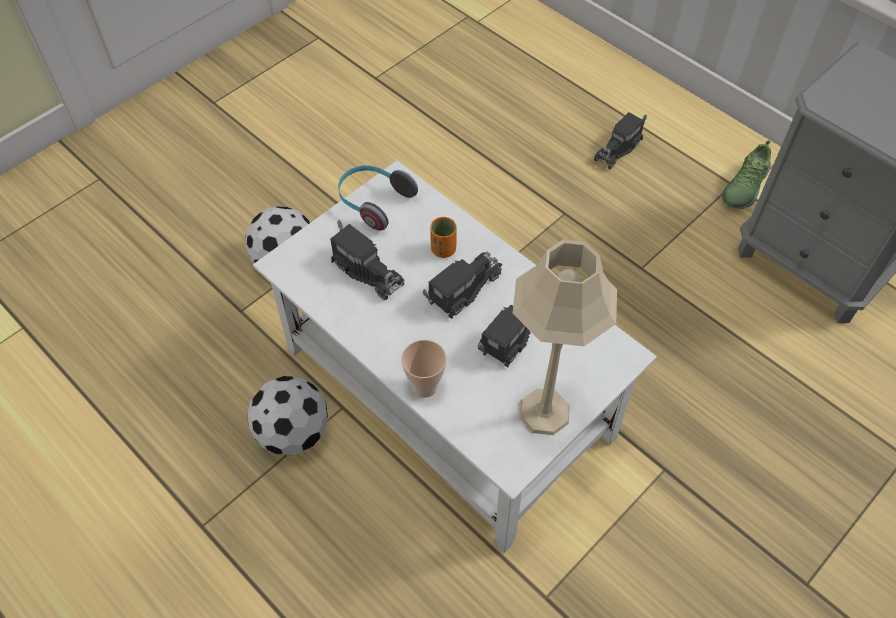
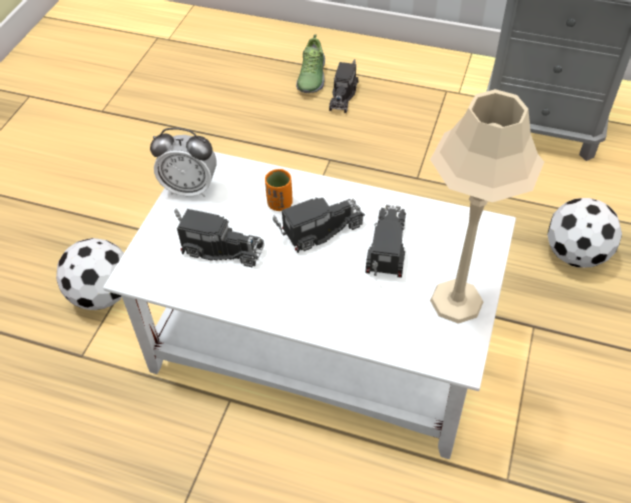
camera: 25 degrees left, 5 degrees down
(293, 434) = (195, 445): football -> football (575, 255)
(373, 202) = (190, 188): headphones -> alarm clock
(425, 387) = (338, 326): cup -> none
(462, 291) = (319, 231): toy truck -> toy truck turned 45 degrees clockwise
(743, 187) = (456, 89): shoe -> shoe (311, 77)

